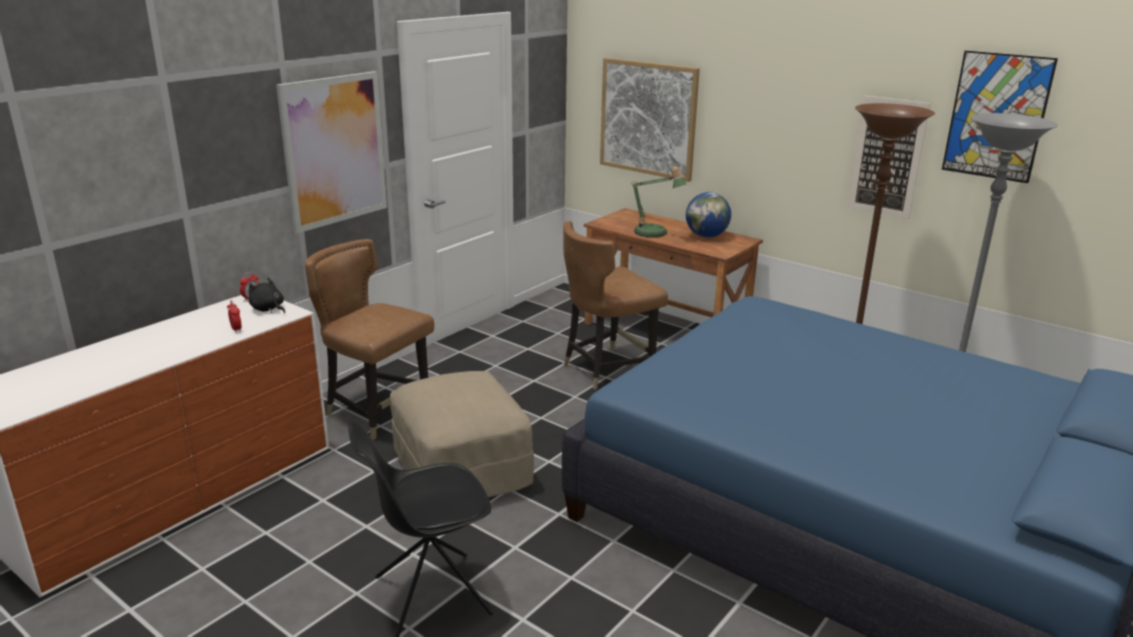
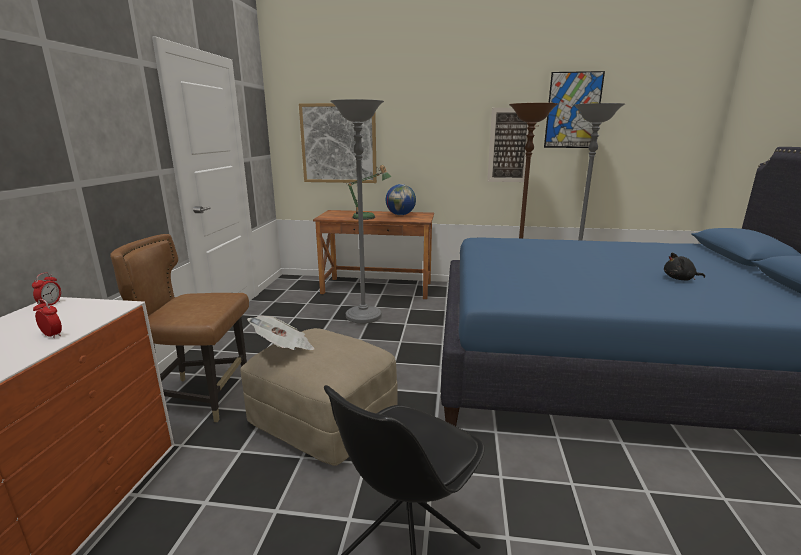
camera: 30 degrees left, 5 degrees down
(268, 309) = (82, 309): black plush toy -> black plush toy (680, 279)
(334, 150) = (112, 149): picture -> none
(426, 384) = (284, 348): none -> newspaper
(606, 369) = (363, 317): brown chair -> grey floor lamp

